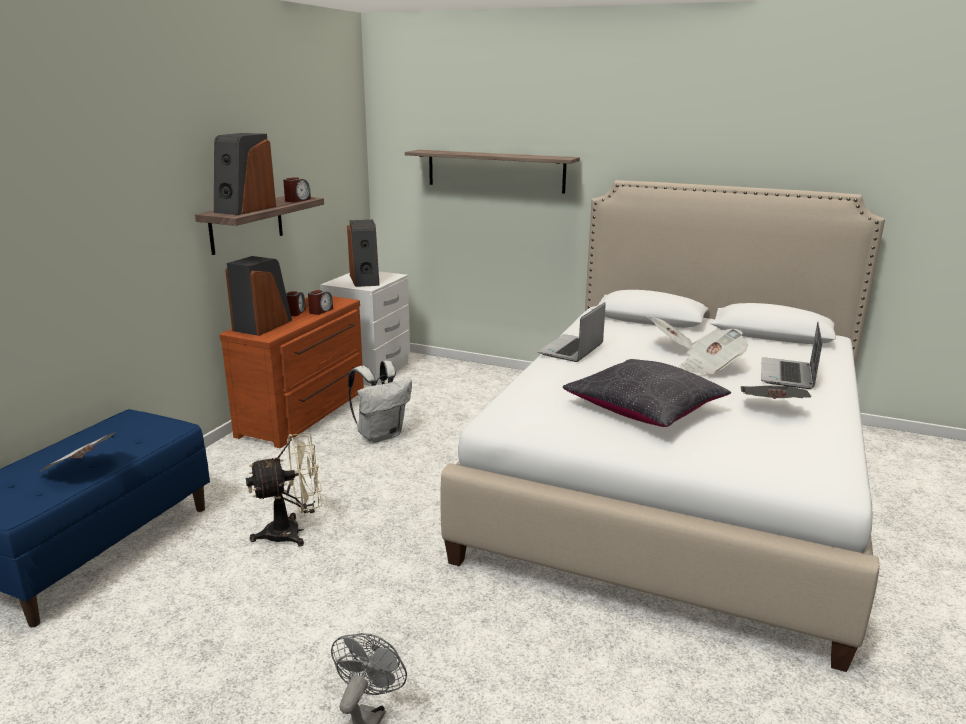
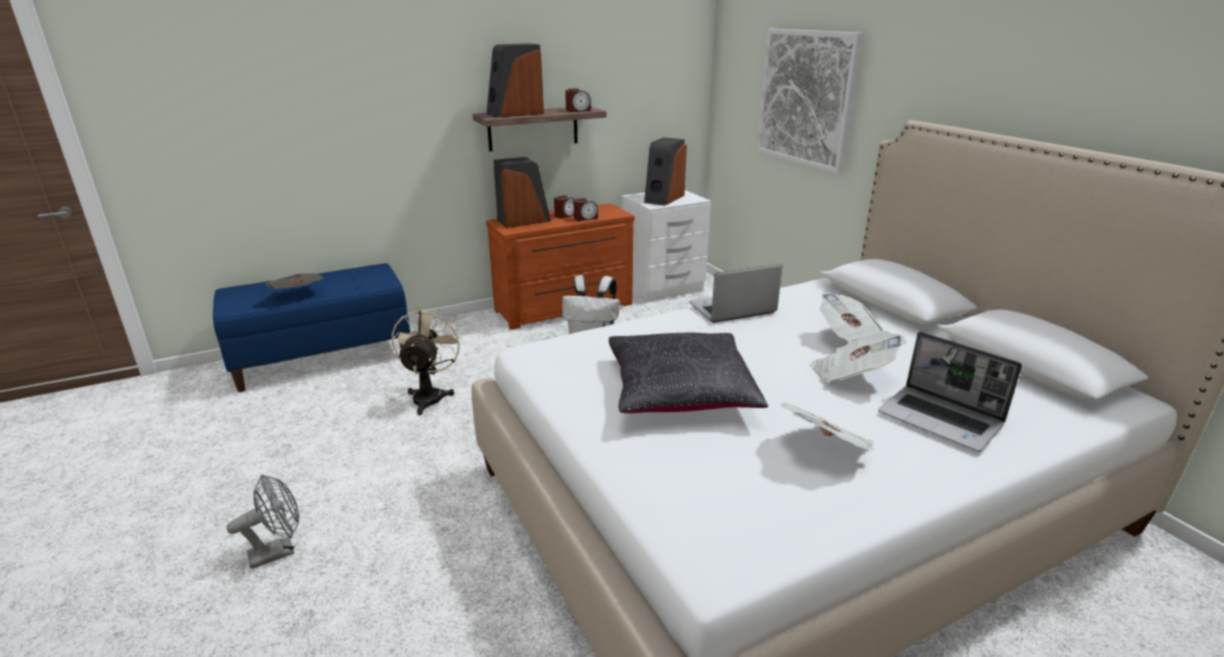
camera: 40 degrees right, 5 degrees up
(293, 532) = (430, 395): beige fan -> beige fan turned 105 degrees counterclockwise
(495, 171) = (806, 98): shelf -> picture
(788, 375) = (941, 420): laptop -> laptop turned 105 degrees counterclockwise

